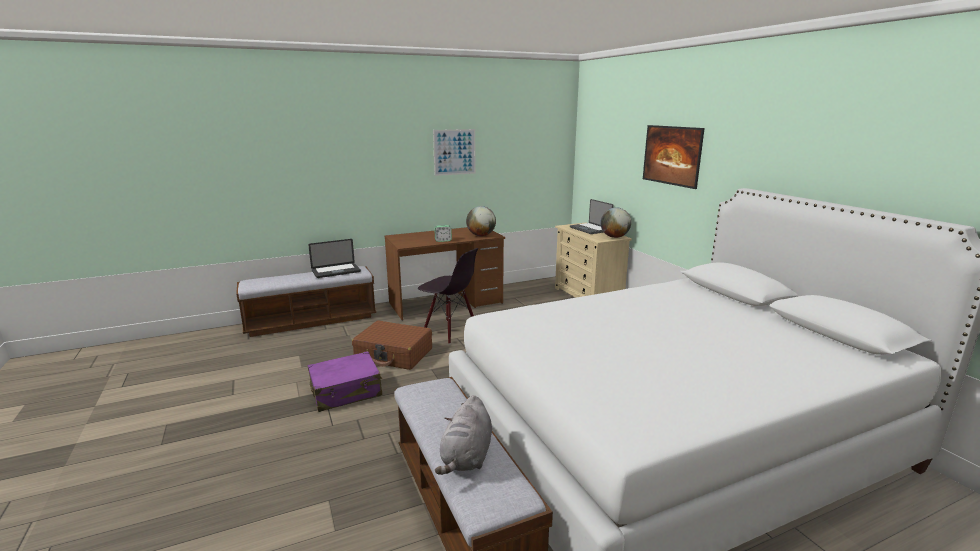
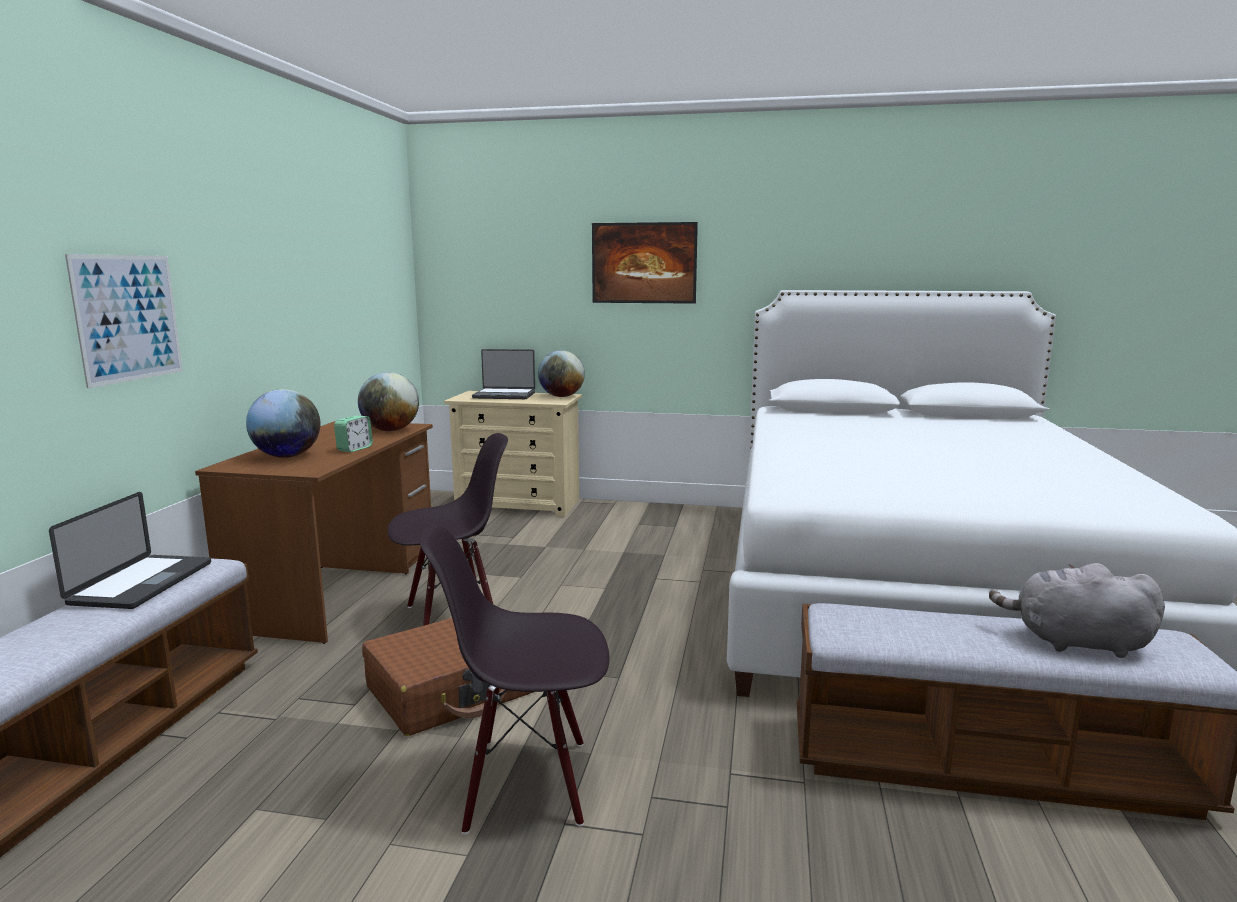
camera: 55 degrees left, 5 degrees down
(346, 391) = (527, 782): purple suitcase -> black chair
(418, 237) = (287, 456): none -> globe
(454, 152) = (284, 272): picture -> picture (128, 318)
(467, 457) = (1075, 643): grey plush toy -> grey plush toy turned 150 degrees clockwise

